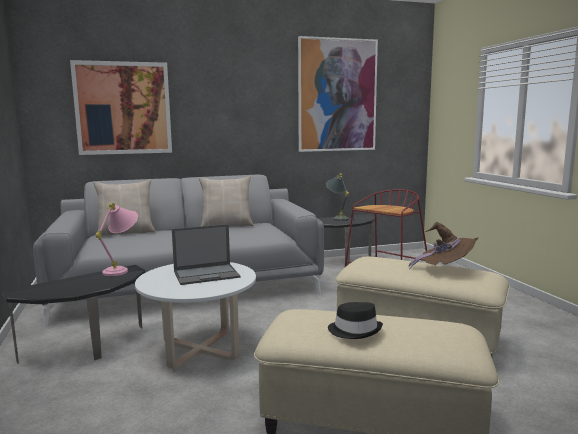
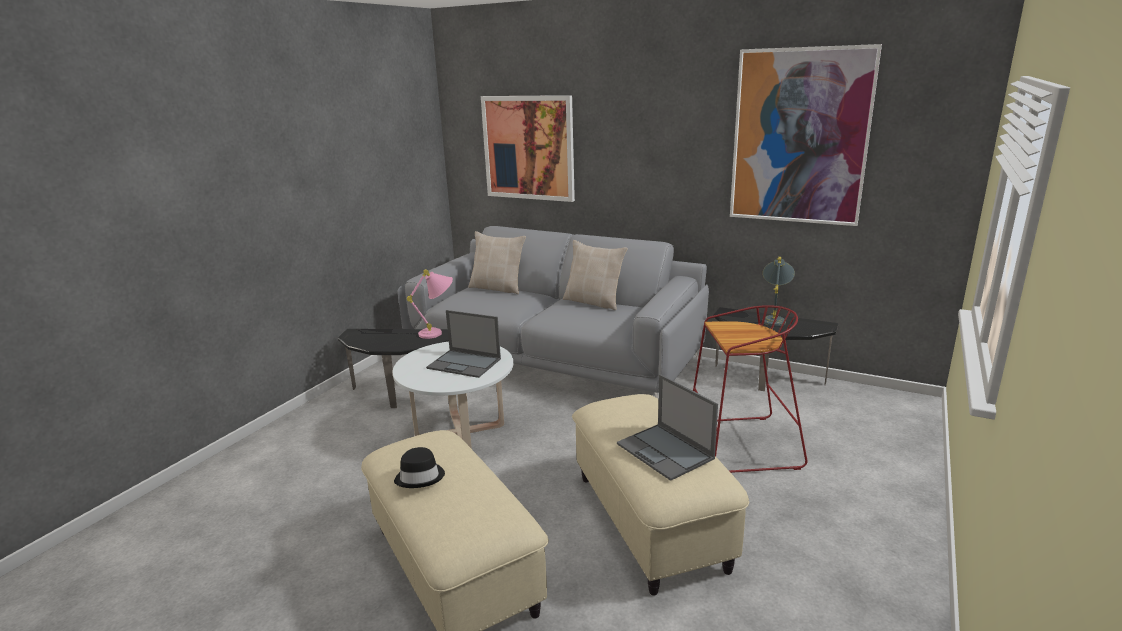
camera: 45 degrees right, 10 degrees up
(445, 269) = (666, 452): brown hat -> laptop

